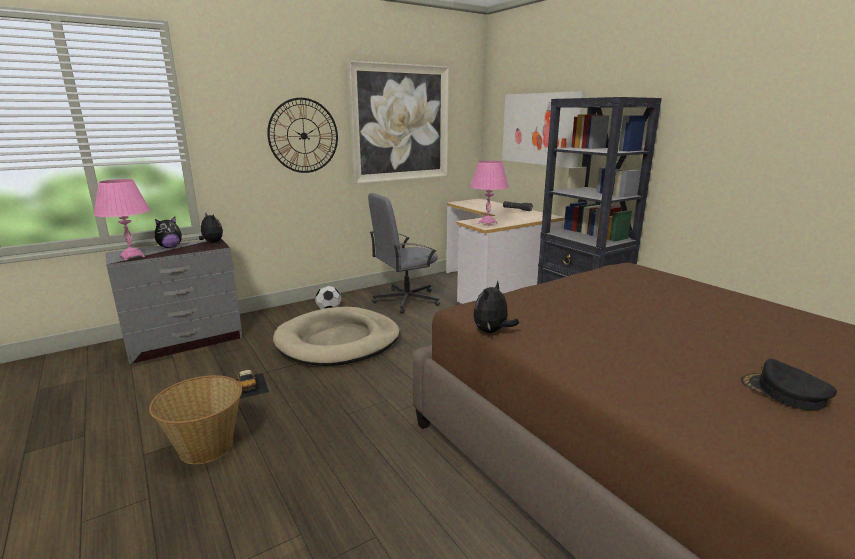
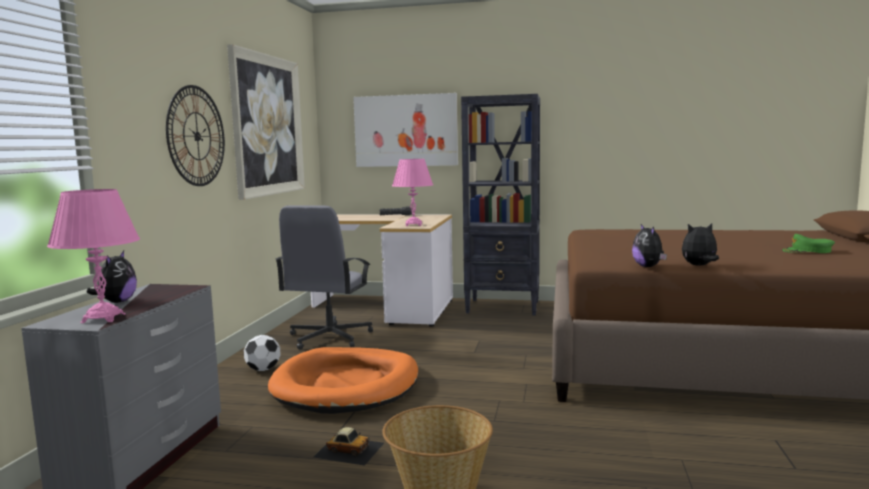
camera: 45 degrees left, 10 degrees down
(212, 242) = (160, 287): plush toy -> plush toy (699, 266)
(338, 341) = (346, 385): beige dog bed -> orange dog bed
(784, 392) = (807, 251): black cap -> green cap

